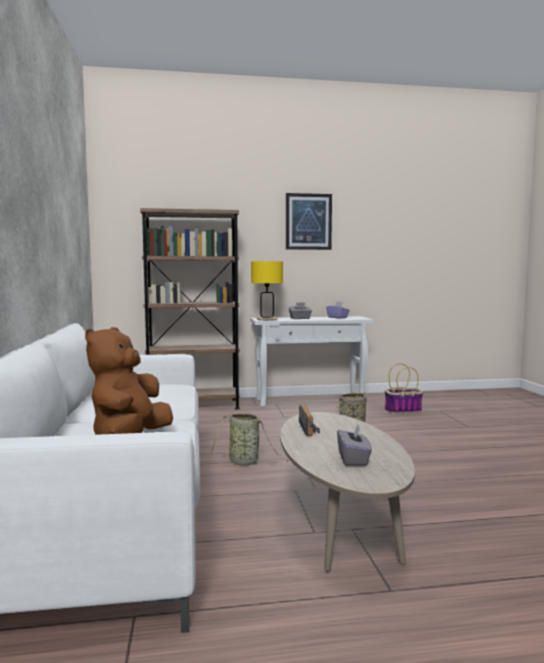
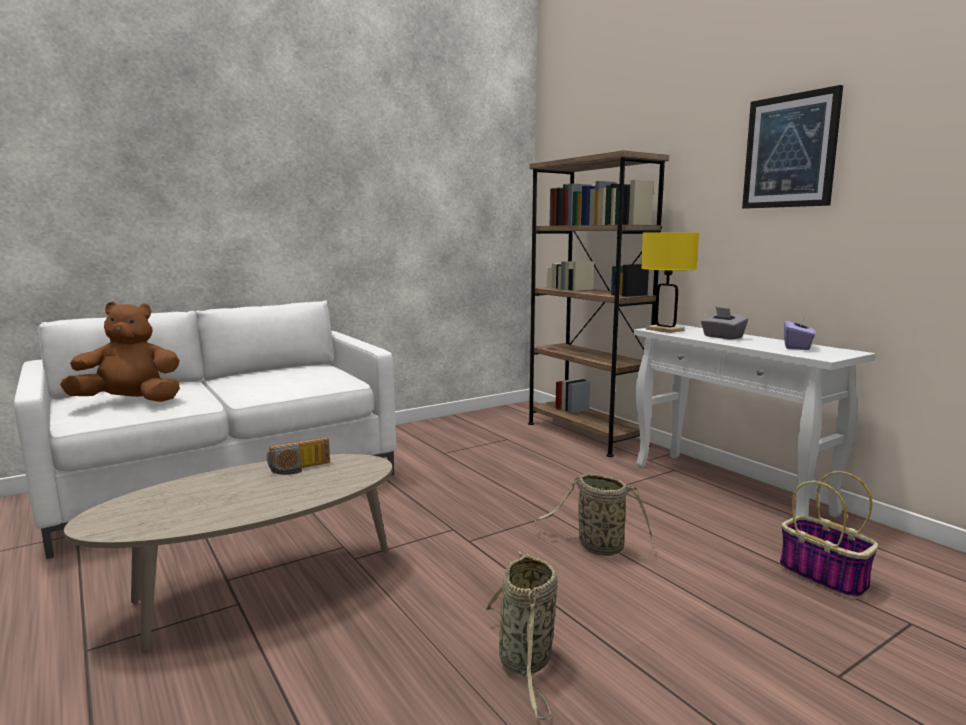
camera: 65 degrees right, 5 degrees up
(246, 462) = (412, 503): basket -> basket (526, 663)
(353, 459) = (181, 503): grey tissue box -> none

